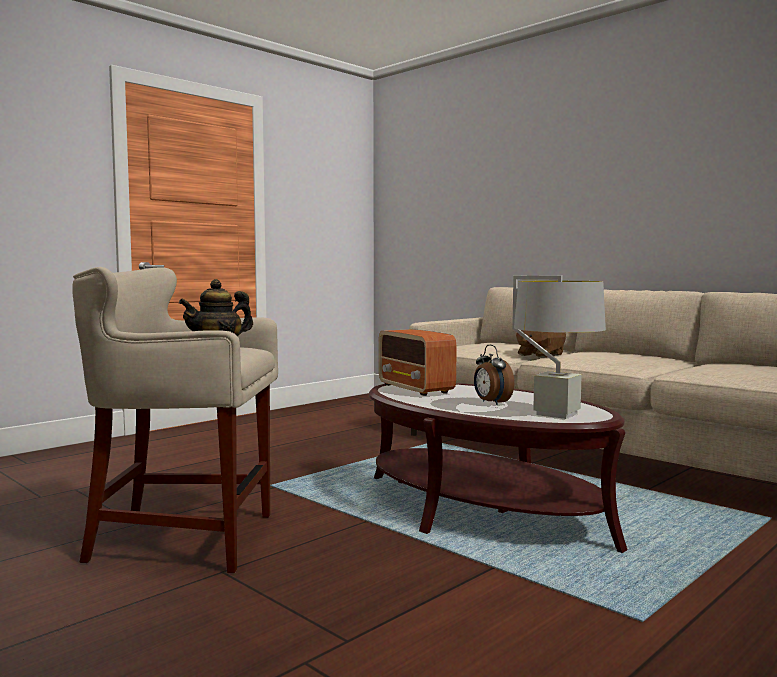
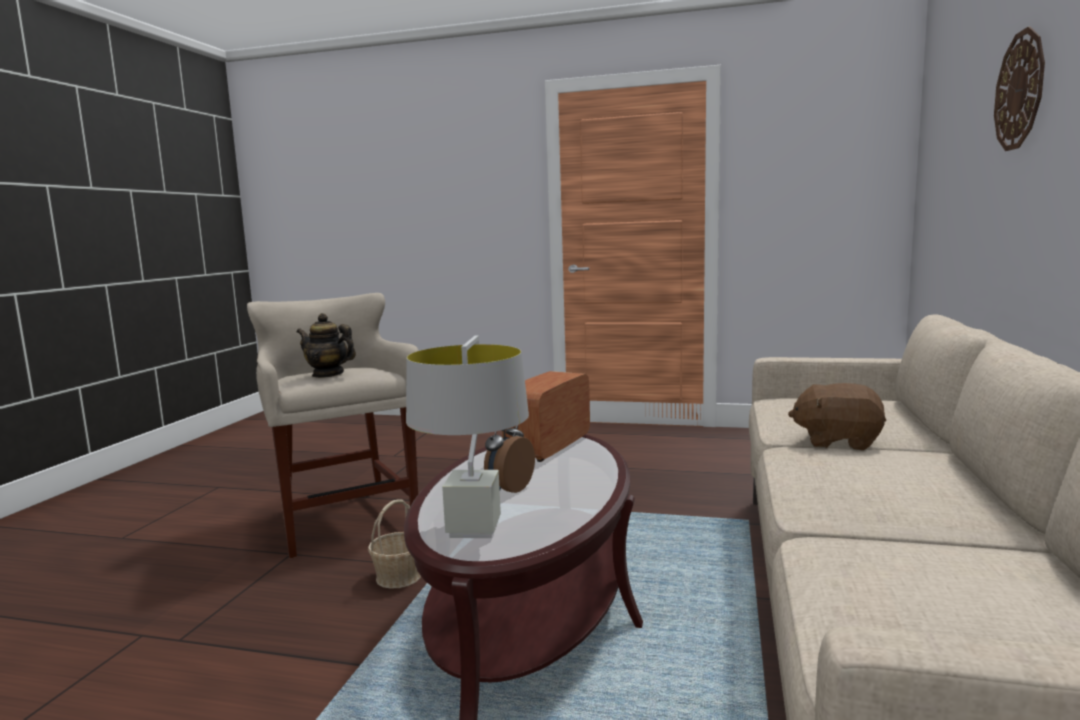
camera: 60 degrees right, 5 degrees up
(359, 536) = (399, 577): none -> basket
(522, 161) = (1020, 90): none -> wall clock

